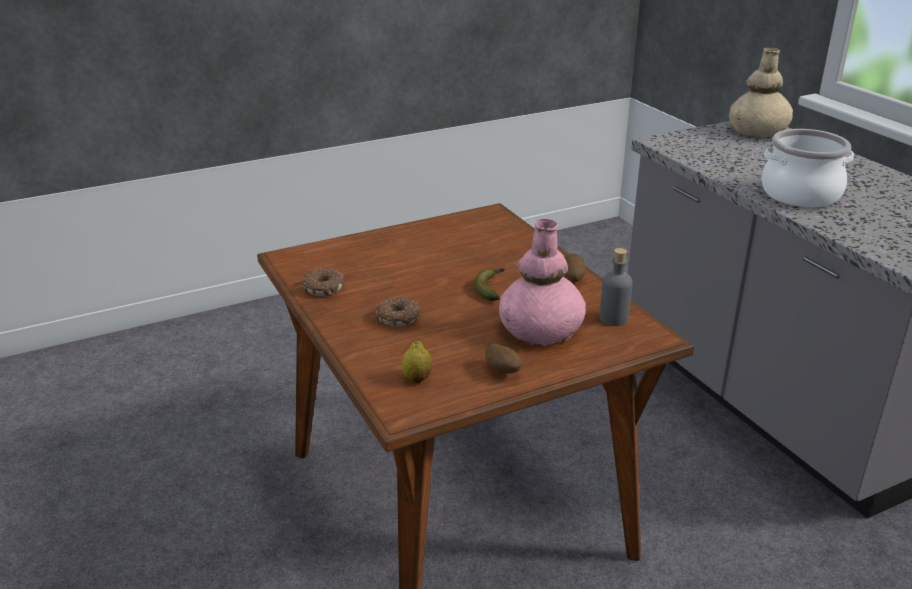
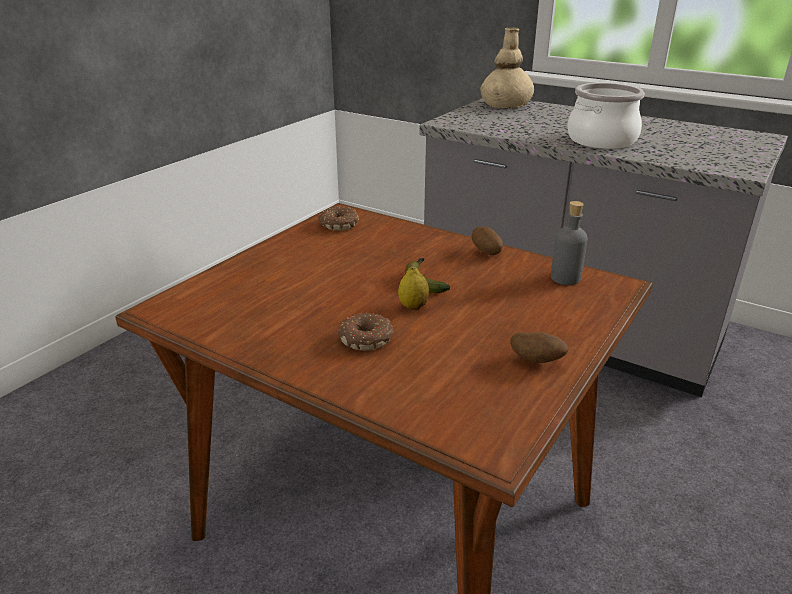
camera: 30 degrees left, 0 degrees up
(323, 288) = (242, 331): donut -> donut (338, 224)
(417, 379) = (463, 401): lemon -> lemon (413, 307)
(540, 330) = (518, 307): pink vase -> none

